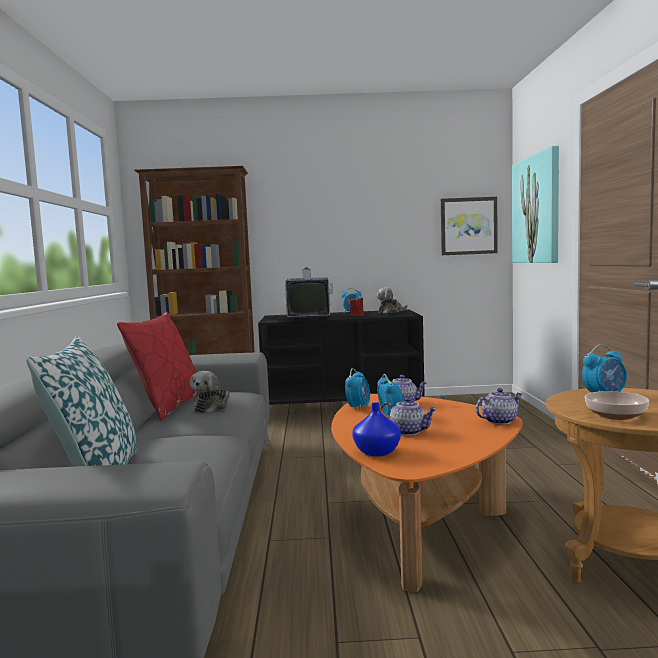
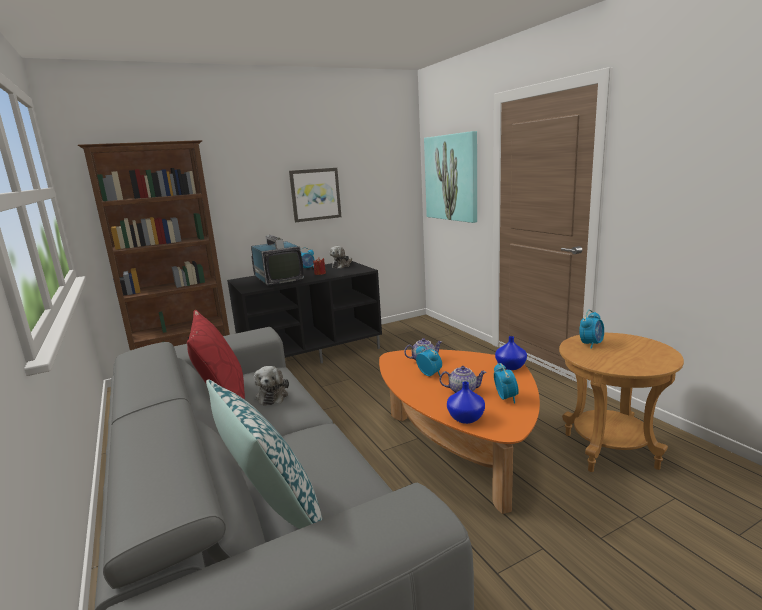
camera: 25 degrees left, 10 degrees up
(358, 407) = (395, 371): alarm clock -> alarm clock (505, 398)
(468, 226) = (391, 187): picture -> picture (315, 194)
(499, 421) = (510, 367): teapot -> blue vase
(614, 415) = (620, 364): bowl -> none

